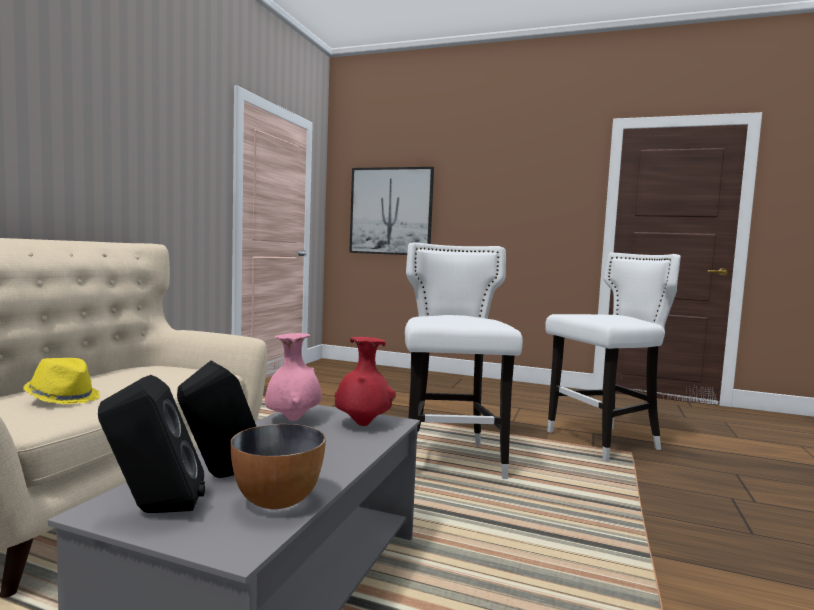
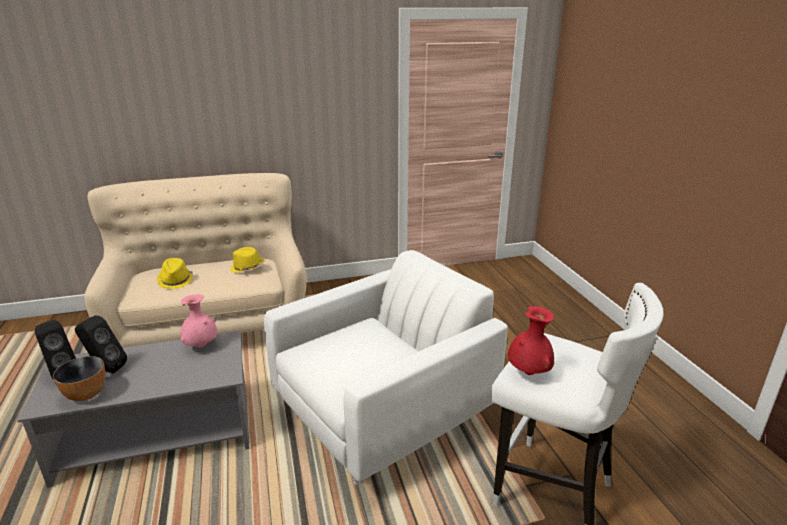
camera: 55 degrees right, 20 degrees up
(152, 370) = (247, 268): none -> yellow hat
(362, 424) = (212, 369): red vase -> red vase (529, 372)
(391, 211) = (596, 117): picture -> none
(451, 461) = (384, 416): white stool -> white armchair

